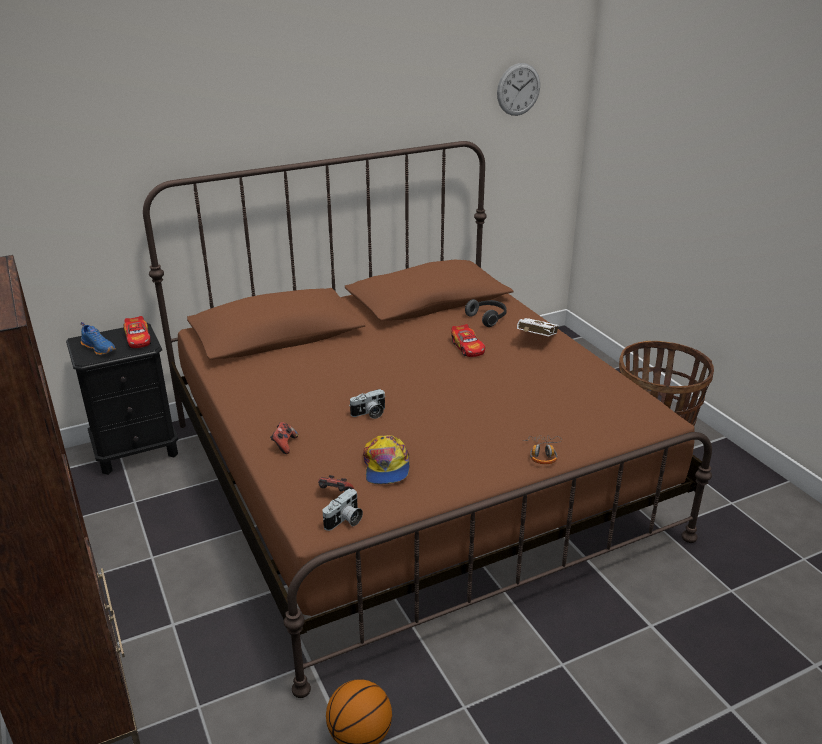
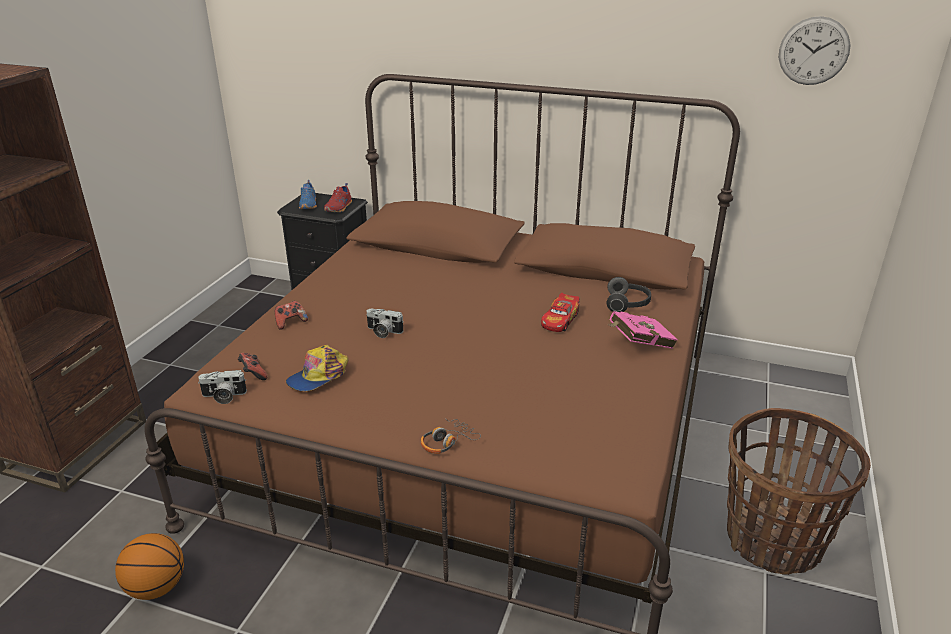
camera: 45 degrees right, 0 degrees up
(138, 339) = (339, 208): toy car -> red shoe
(535, 340) = (638, 344): white book -> pink book

